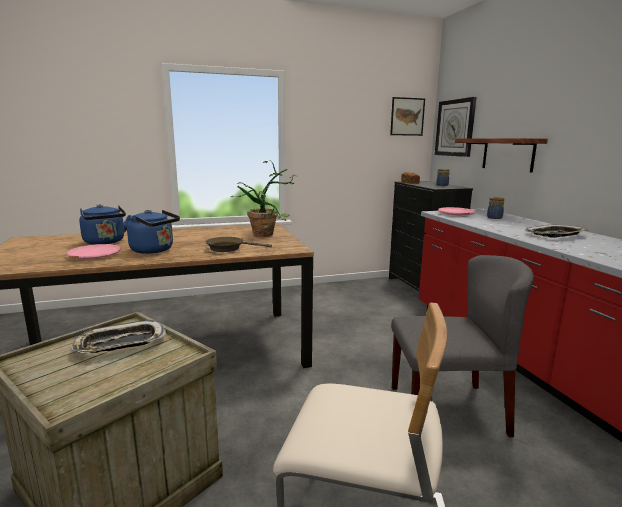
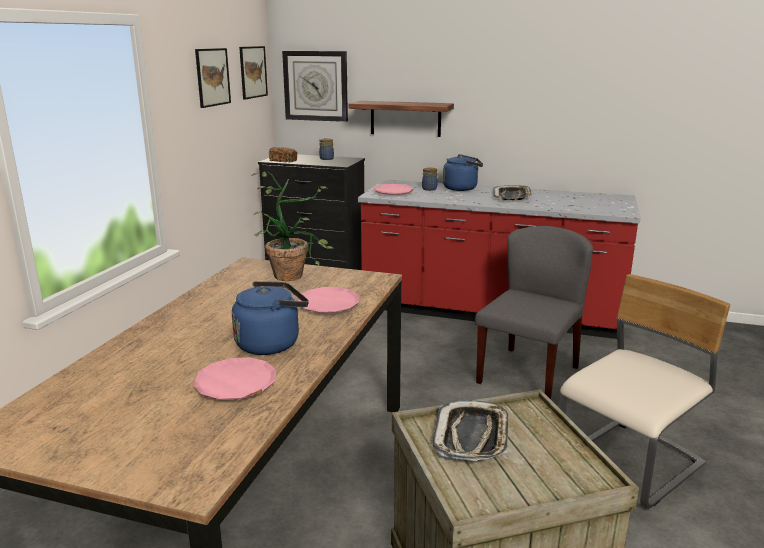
camera: 55 degrees left, 5 degrees up
(105, 242) = (159, 369): blue kettle -> blue kettle (462, 188)
(228, 248) = (328, 304): brown frying pan -> pink plate
(355, 115) = (212, 77): none -> picture

